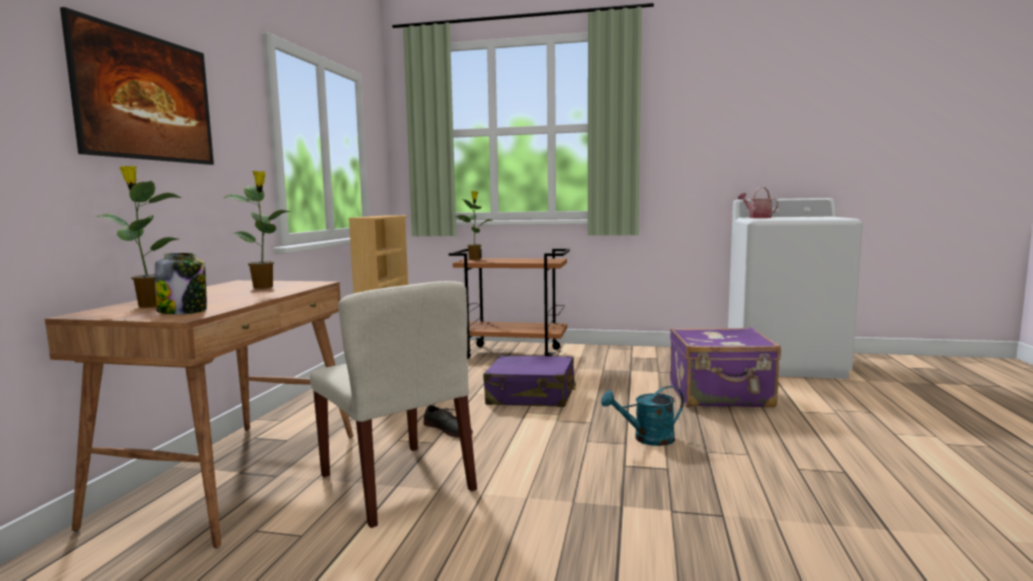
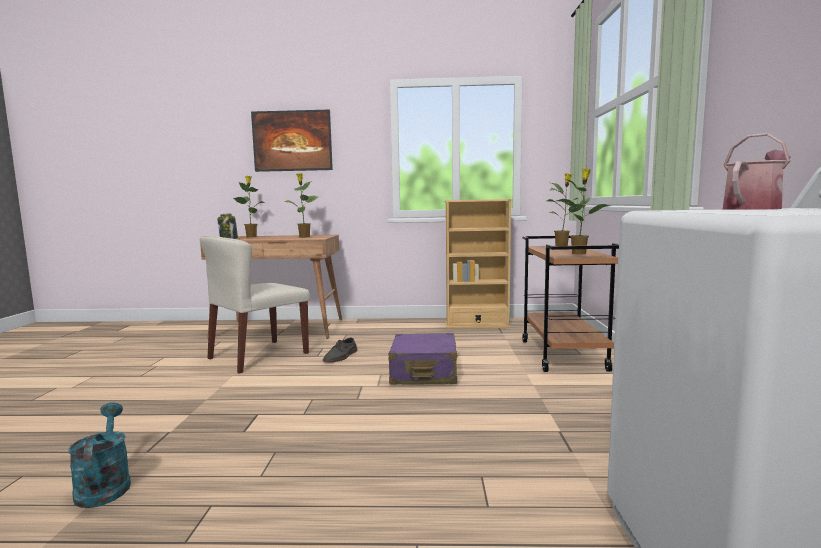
camera: 80 degrees right, 0 degrees up
(536, 260) = (579, 253): none -> potted plant
(647, 439) = (313, 423): turquoise watering can -> turquoise watering can (105, 485)
(721, 396) = (465, 473): purple suitcase -> none

